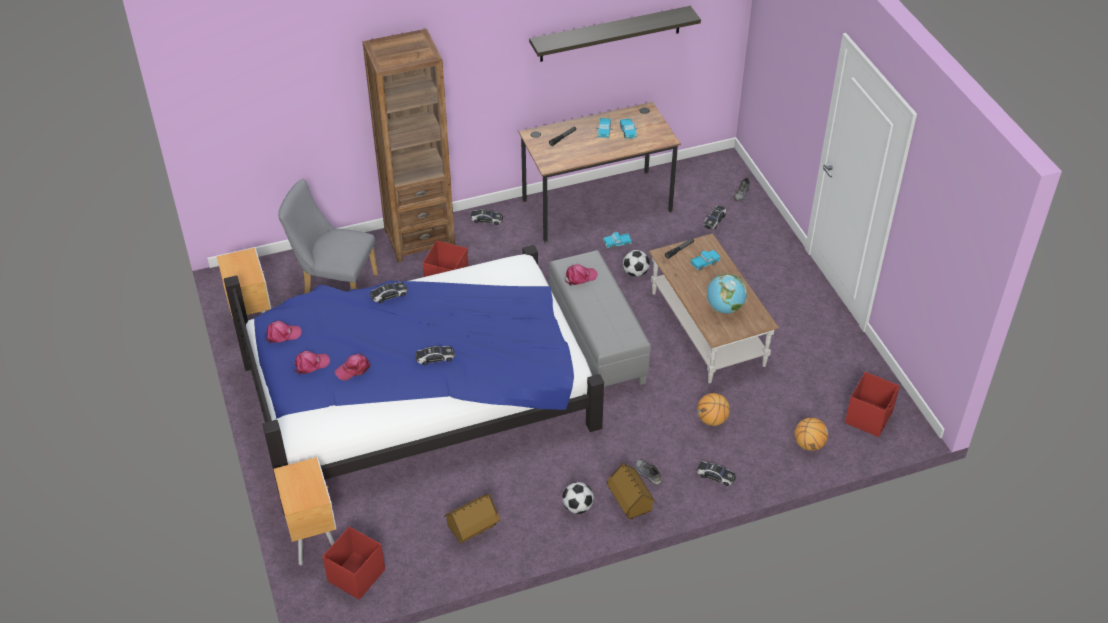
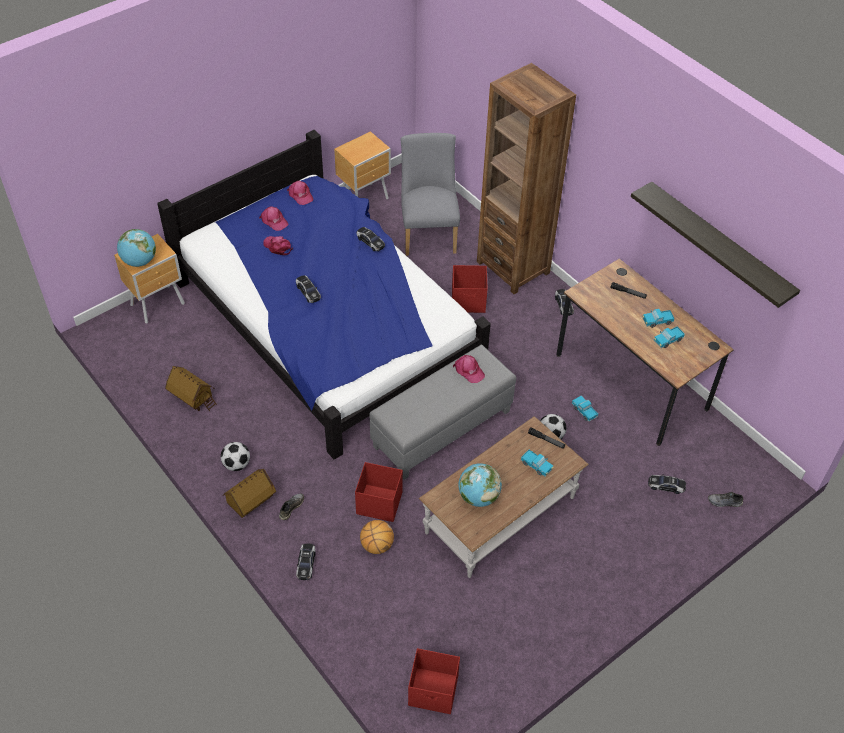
camera: 70 degrees right, 5 degrees up
(311, 492) = (139, 261): none -> globe
(355, 576) = (128, 340): red storage box -> red storage box (378, 503)
(808, 444) = (374, 639): basketball -> none

